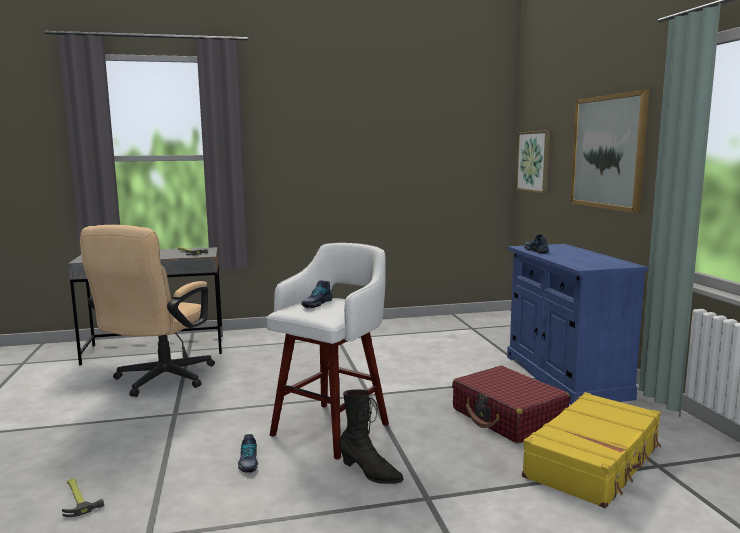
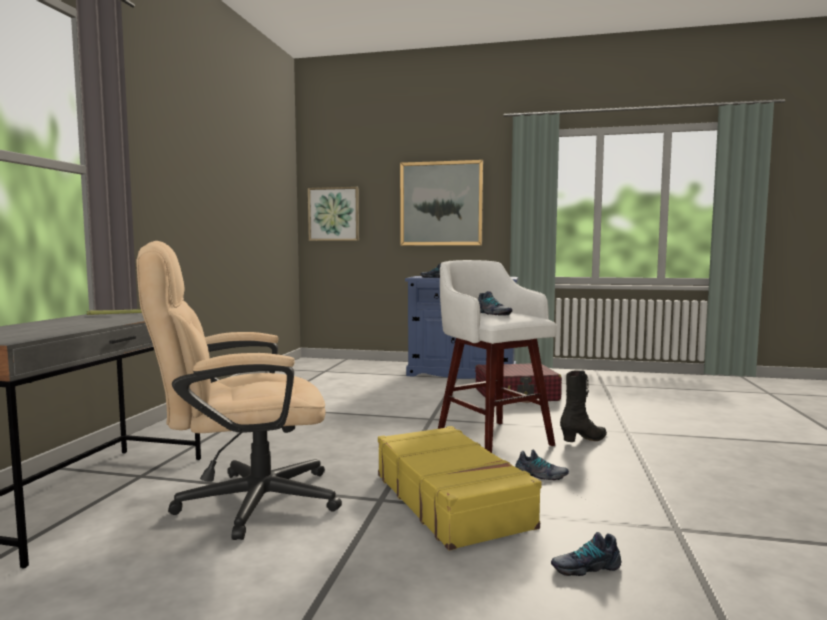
camera: 65 degrees left, 5 degrees down
(78, 498) = (585, 567): hammer -> shoe
(158, 381) = (242, 503): beige office chair -> beige office chair turned 120 degrees clockwise
(594, 462) = (593, 393): yellow suitcase -> yellow suitcase (451, 499)

